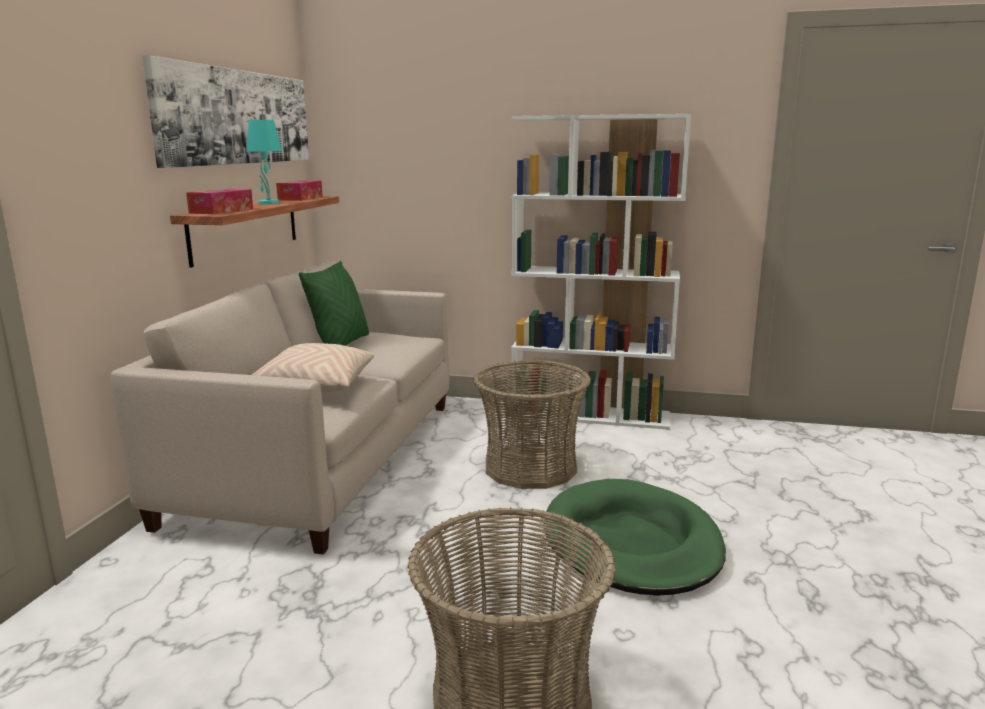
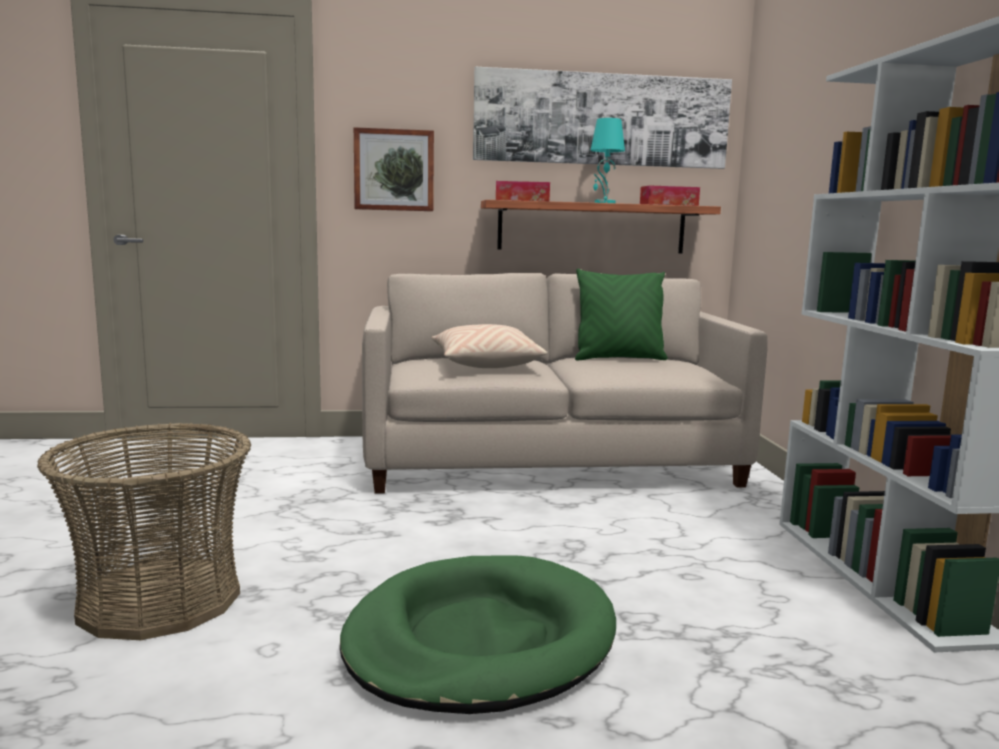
camera: 70 degrees right, 5 degrees down
(89, 189) = (394, 170): none -> picture
(530, 467) = (636, 554): basket -> none

